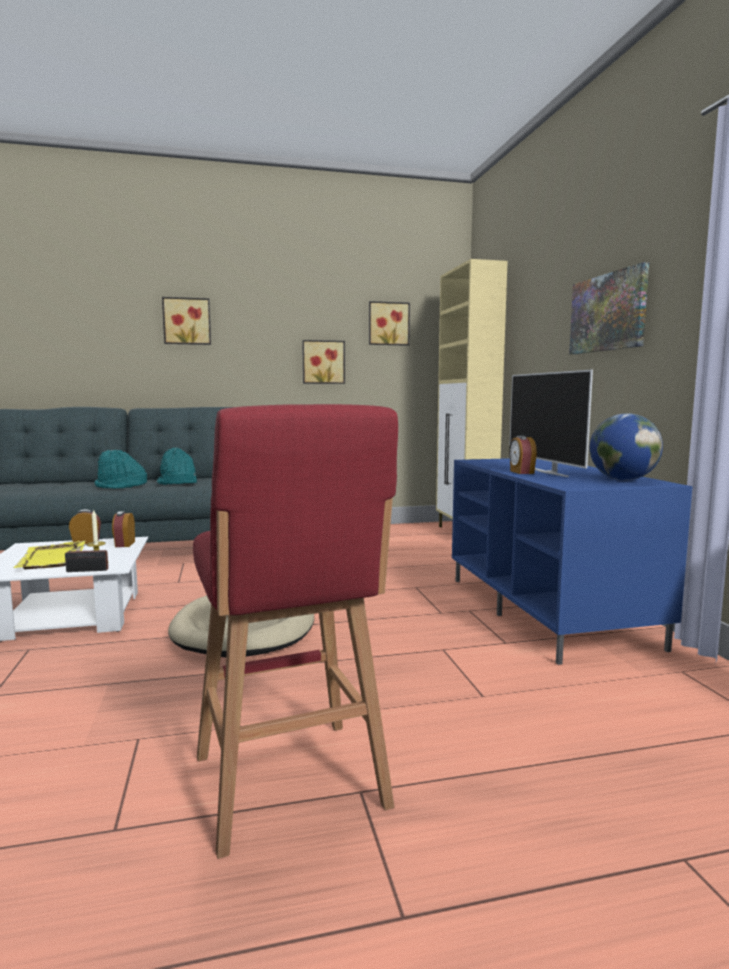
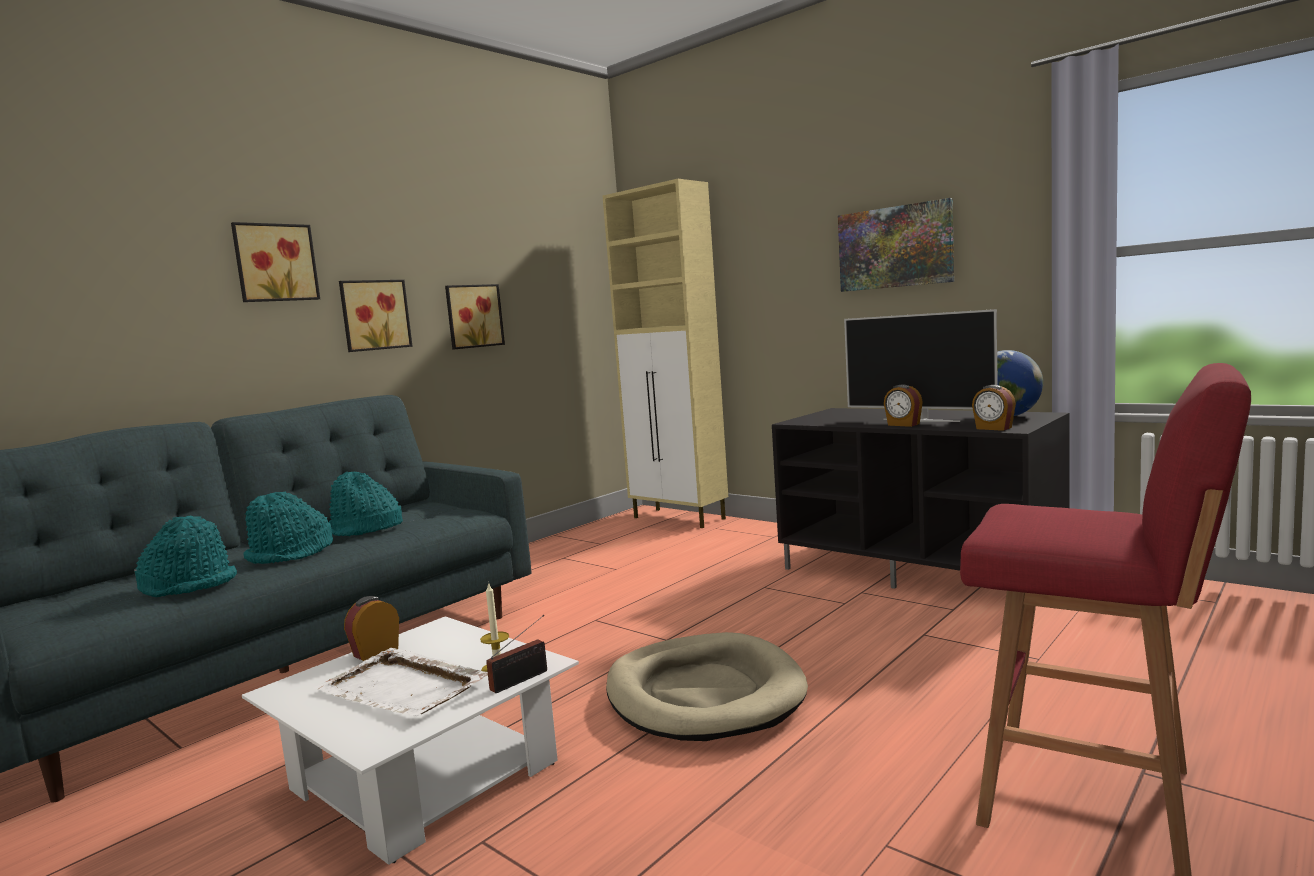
camera: 35 degrees left, 0 degrees up
(52, 558) = (403, 688): yellow tray -> white tray
(59, 489) = (190, 585): none -> turquoise hat
(124, 544) = (448, 635): alarm clock -> alarm clock (993, 428)
(388, 324) = (542, 258): picture -> picture (374, 315)
(548, 611) = (920, 570): blue tv stand -> black tv stand

